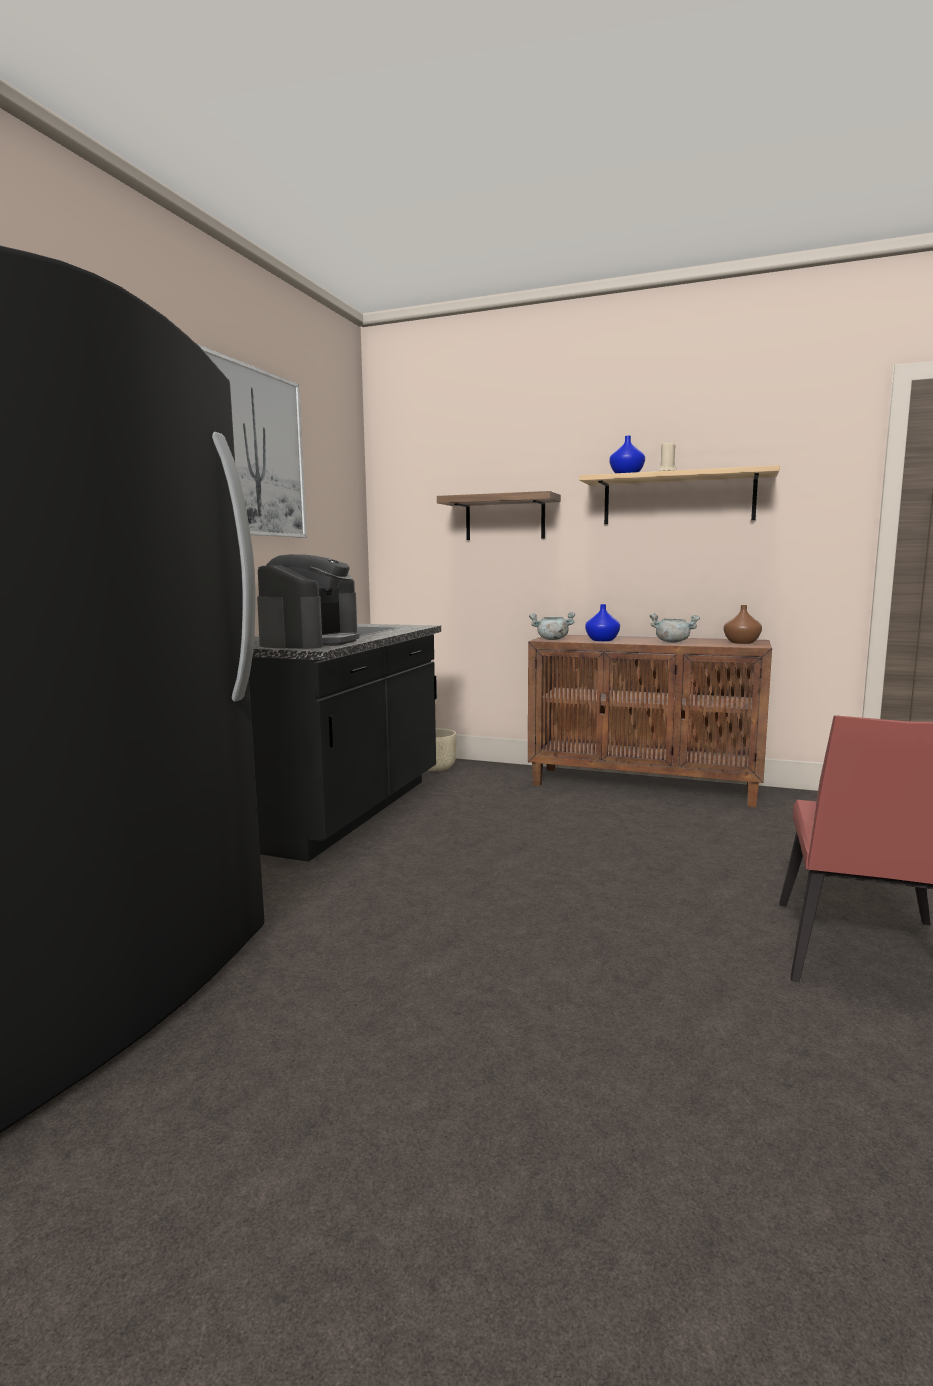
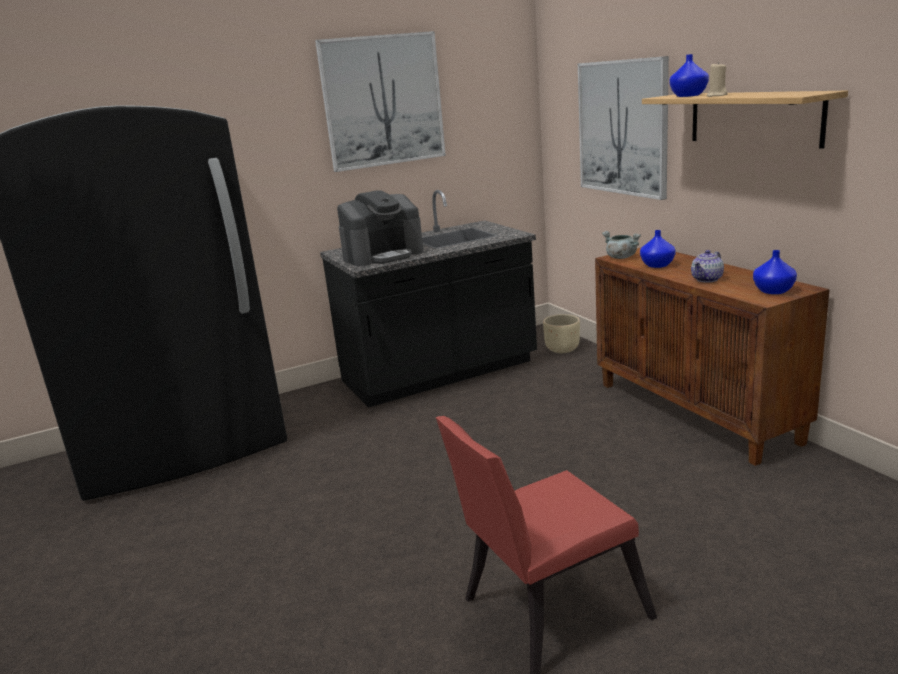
camera: 45 degrees right, 10 degrees up
(505, 518) = (622, 128): shelf -> picture
(673, 642) = (707, 279): grey cooking pot -> teapot
(740, 642) = (772, 291): brown vase -> blue vase

